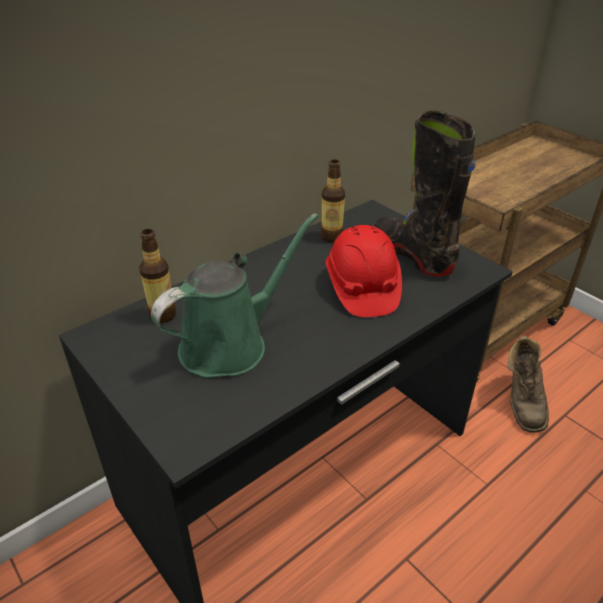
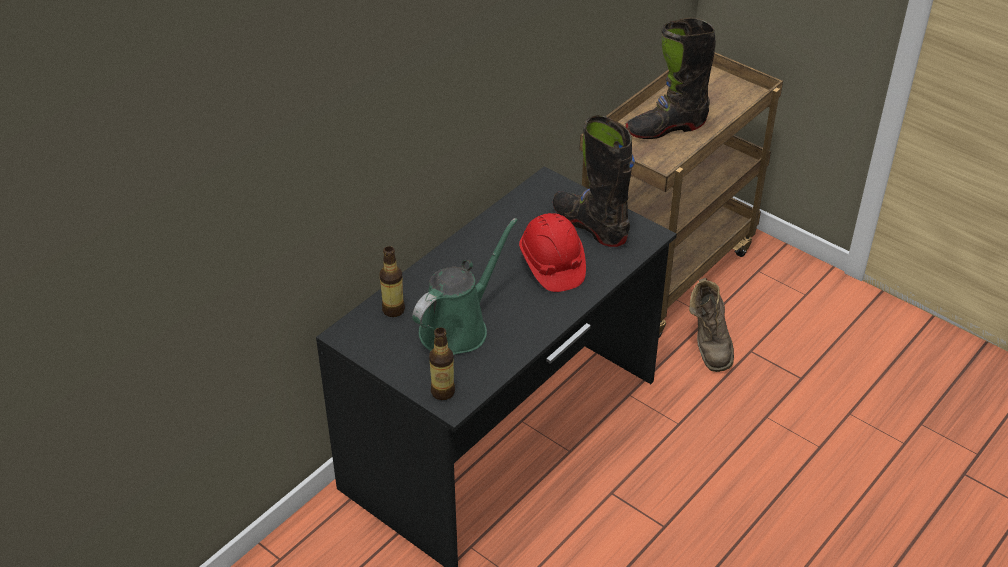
camera: 10 degrees left, 5 degrees up
(332, 237) = (515, 215): bottle -> bottle (443, 392)
(501, 179) = (666, 128): none -> black boot

